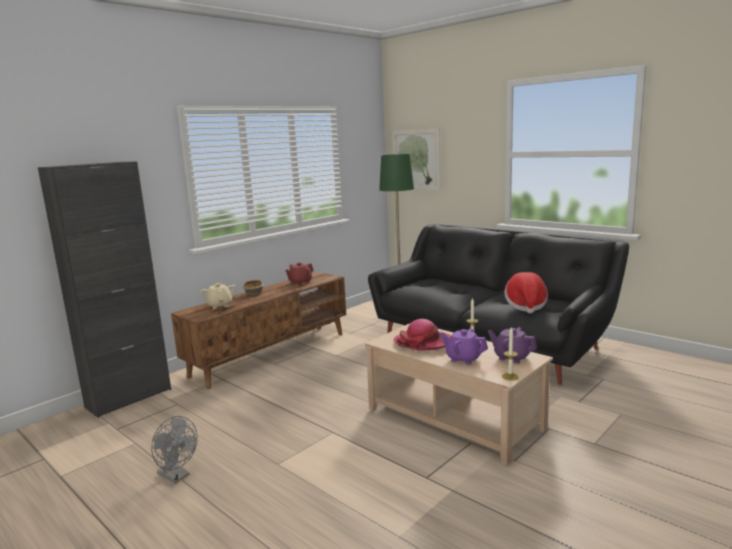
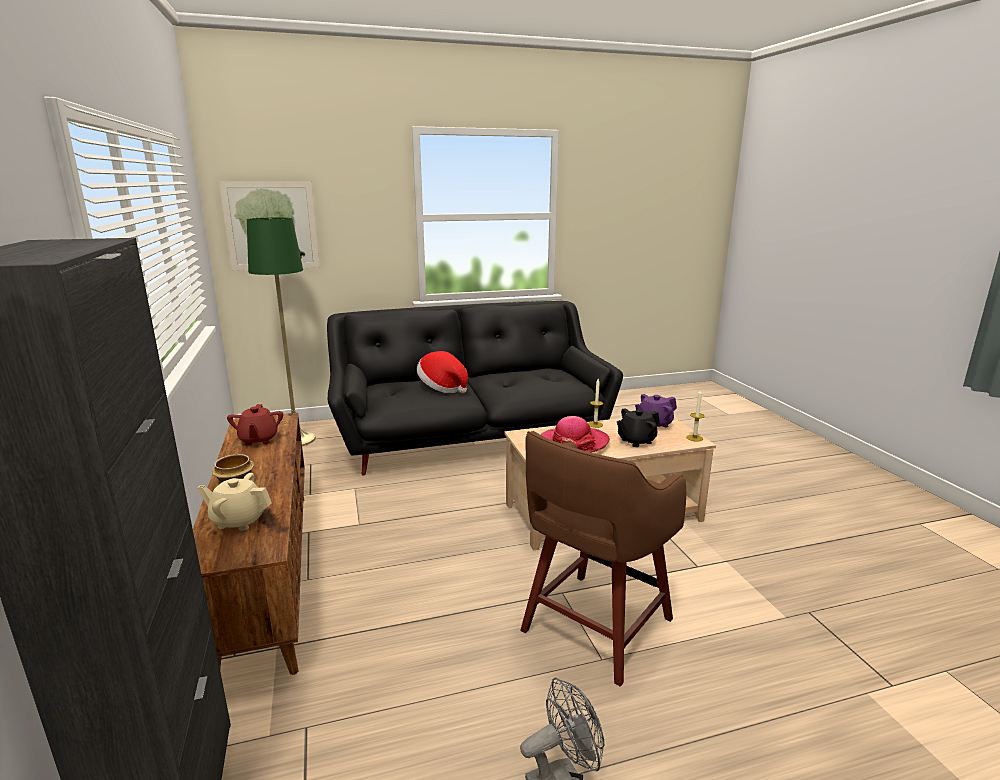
camera: 60 degrees left, 5 degrees up
(306, 453) = (593, 627): none -> brown stool
(463, 359) = (636, 441): purple teapot -> black teapot
(525, 306) = (539, 381): hat -> hat (442, 388)

